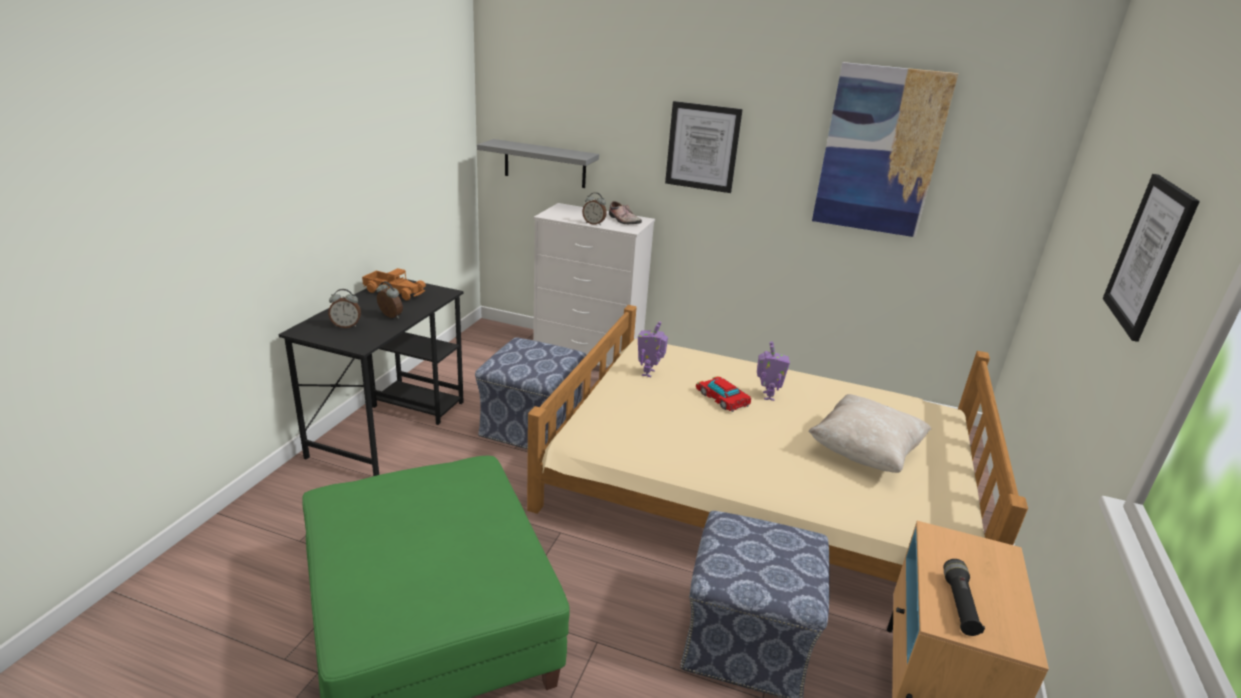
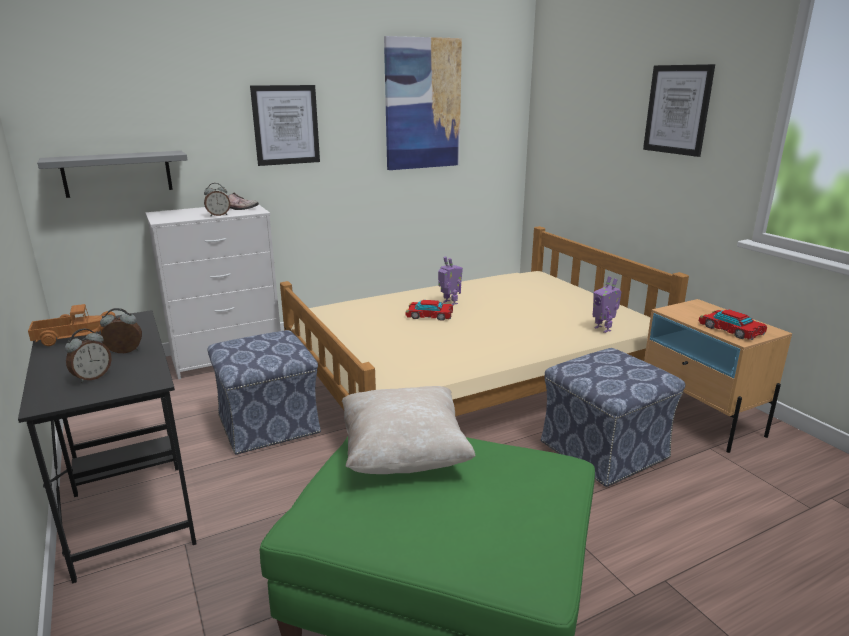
camera: 45 degrees left, 5 degrees down
(649, 373) = (357, 323): toy robot -> toy robot (603, 329)
(864, 453) = (546, 306): beige pillow -> beige pillow (404, 455)
(959, 604) = (730, 330): black flashlight -> toy car

